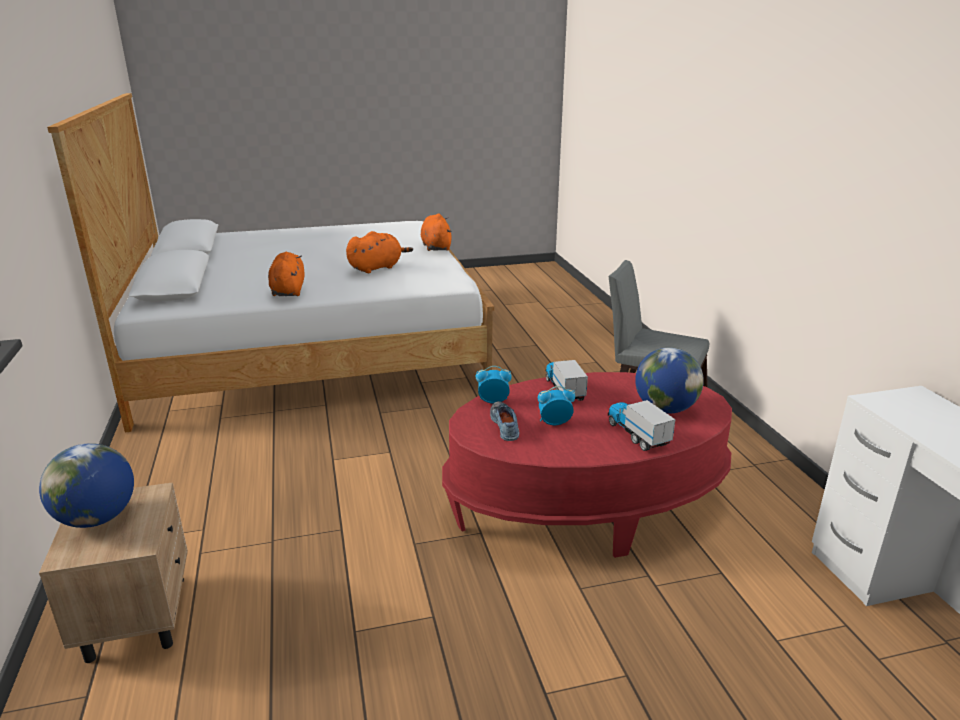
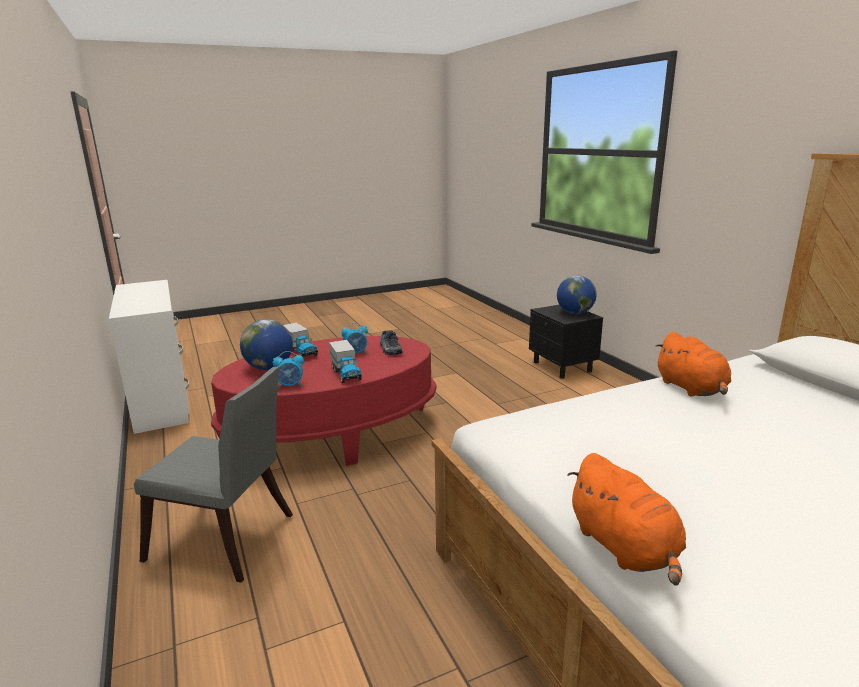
camera: 170 degrees right, 5 degrees down
(138, 616) = (562, 367): beige nightstand -> black nightstand
(377, 268) = (639, 437): orange plush toy -> none
(493, 401) = (403, 361): alarm clock -> alarm clock (290, 386)

